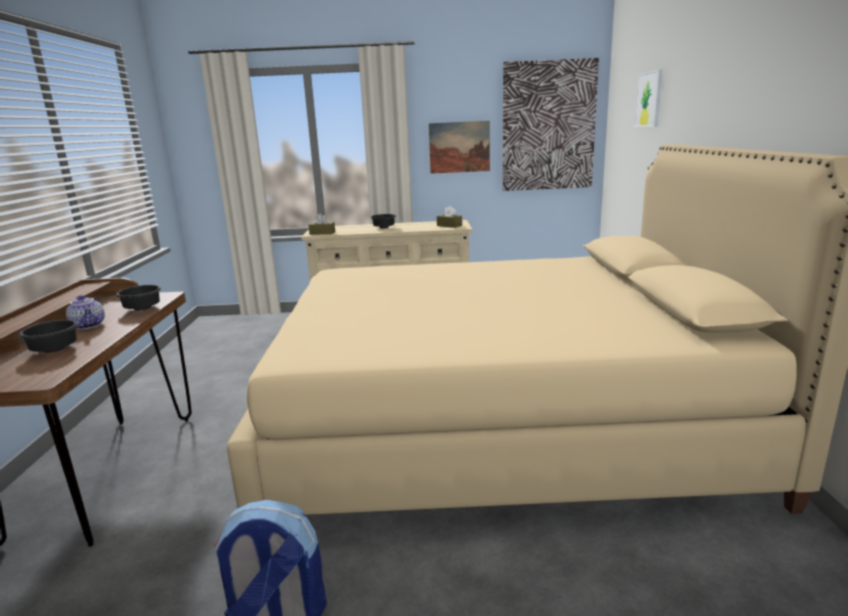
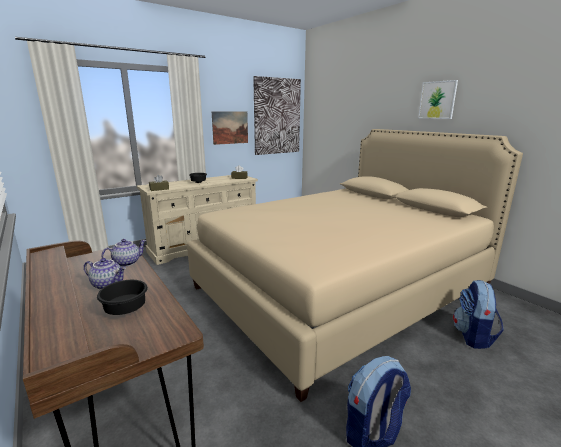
camera: 35 degrees left, 0 degrees up
(141, 309) = (126, 262): black bowl -> teapot
(628, 576) = (473, 336): none -> backpack
(649, 99) = (345, 105): picture -> picture (437, 100)

